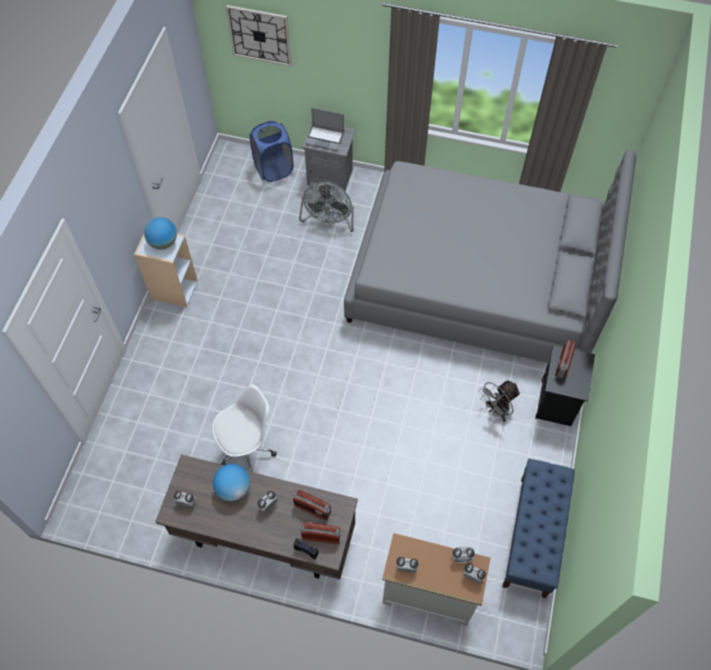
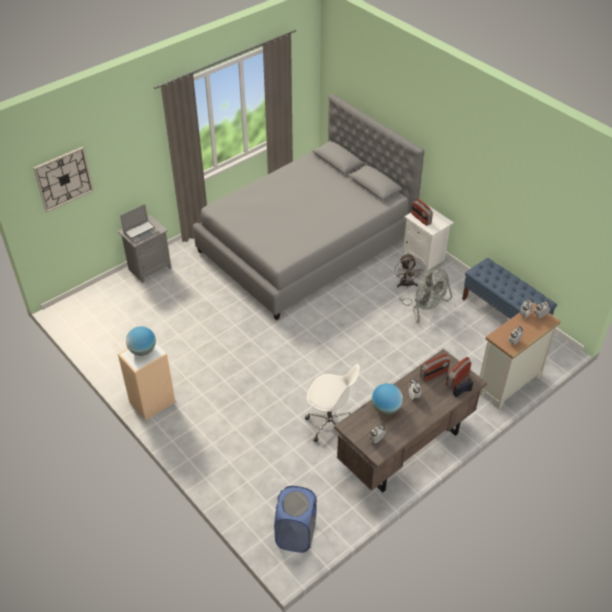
camera: 55 degrees left, 15 degrees down
(248, 451) = (330, 425): white office chair -> white office chair turned 105 degrees clockwise
(273, 169) = (108, 293): blue laundry basket -> blue laundry basket (296, 535)
(327, 218) = (182, 287): grey fan -> grey fan (424, 307)
(557, 403) = (424, 257): black nightstand -> white nightstand

